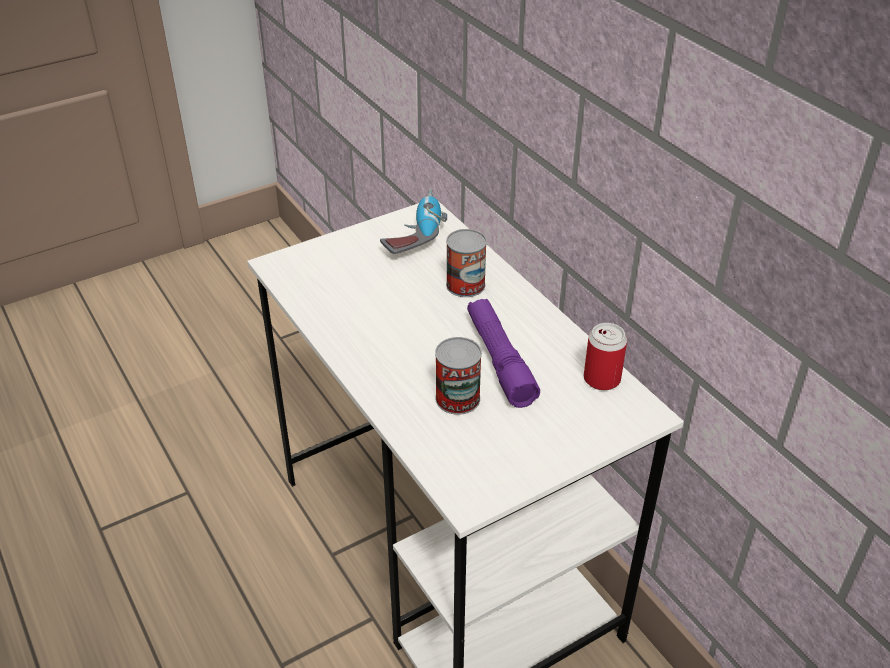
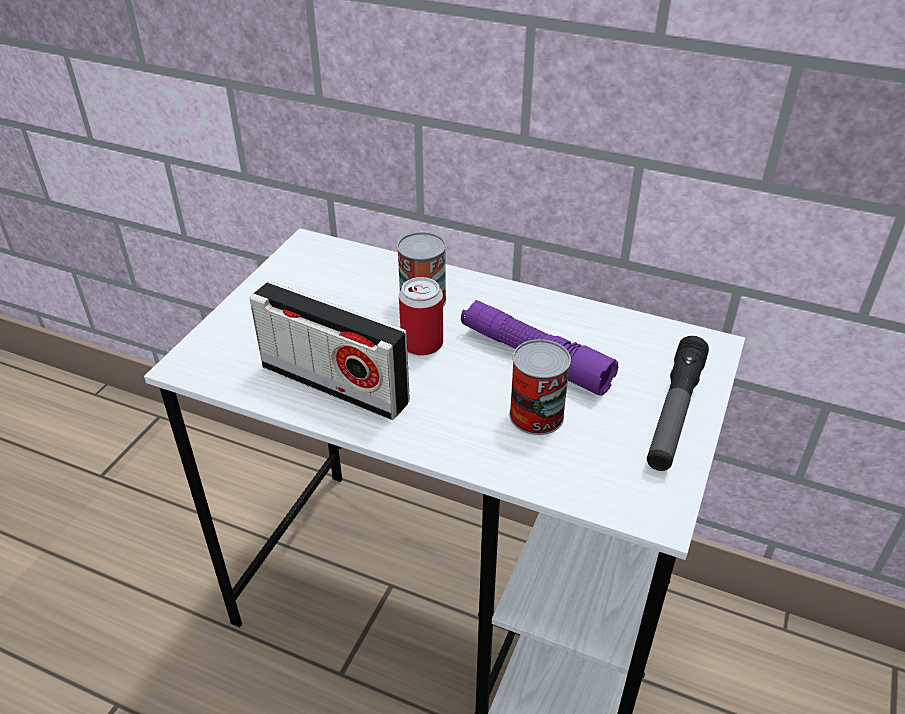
camera: 35 degrees left, 0 degrees up
(349, 317) = (334, 384): none -> radio
(415, 232) = (315, 269): power drill -> none
(558, 444) = (674, 412): none -> flashlight
(601, 379) = (641, 332): can -> can (422, 343)

